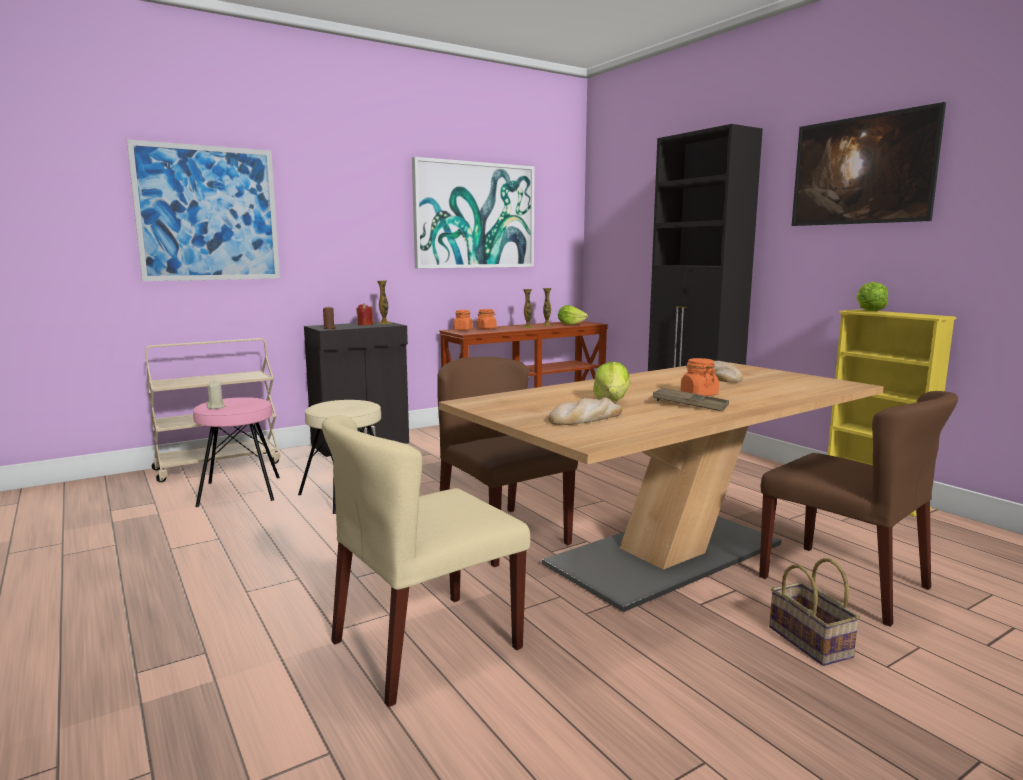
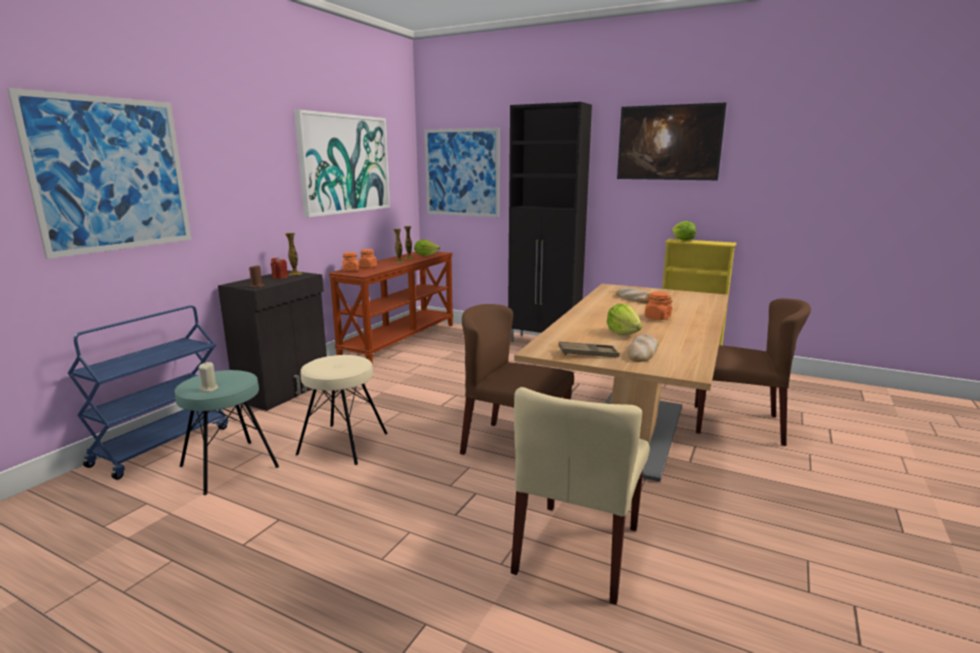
camera: 30 degrees left, 5 degrees up
(218, 466) = (162, 445): beige cart -> blue cart
(240, 491) = (229, 466): pink stool -> turquoise stool
(624, 228) = (461, 172): none -> picture
(690, 405) = (672, 328): brown tray -> brown tray (588, 354)
(812, 642) = (767, 468): basket -> none

